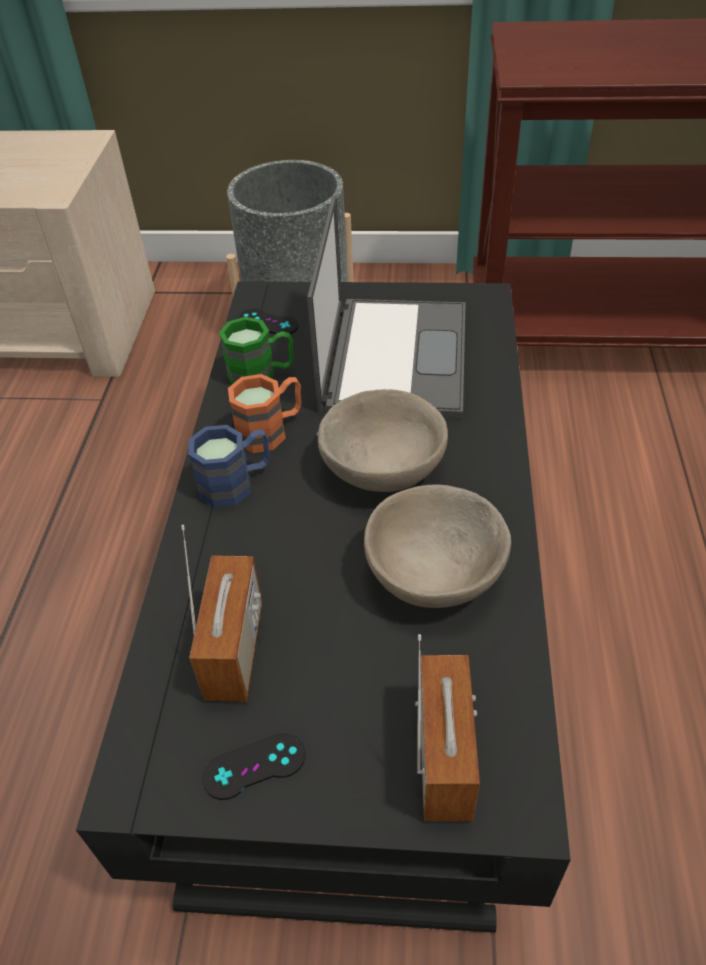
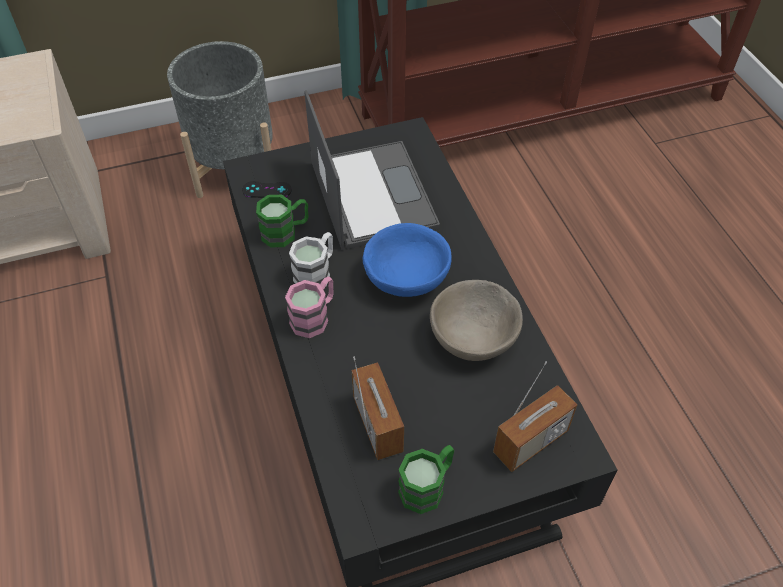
camera: 25 degrees left, 5 degrees up
(236, 483) = (314, 316): blue mug -> pink mug
(254, 766) = (428, 486): black game controller -> green mug
(271, 430) = (316, 272): orange mug -> white mug
(384, 468) = (407, 278): beige bowl -> blue bowl
(444, 758) = (530, 442): radio -> radio turned 75 degrees clockwise

